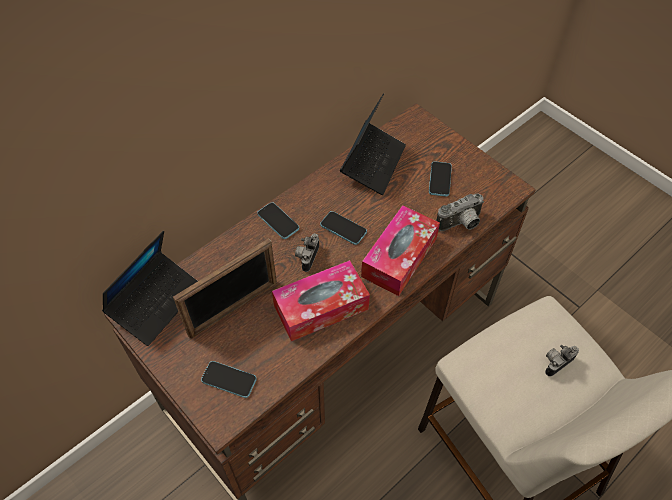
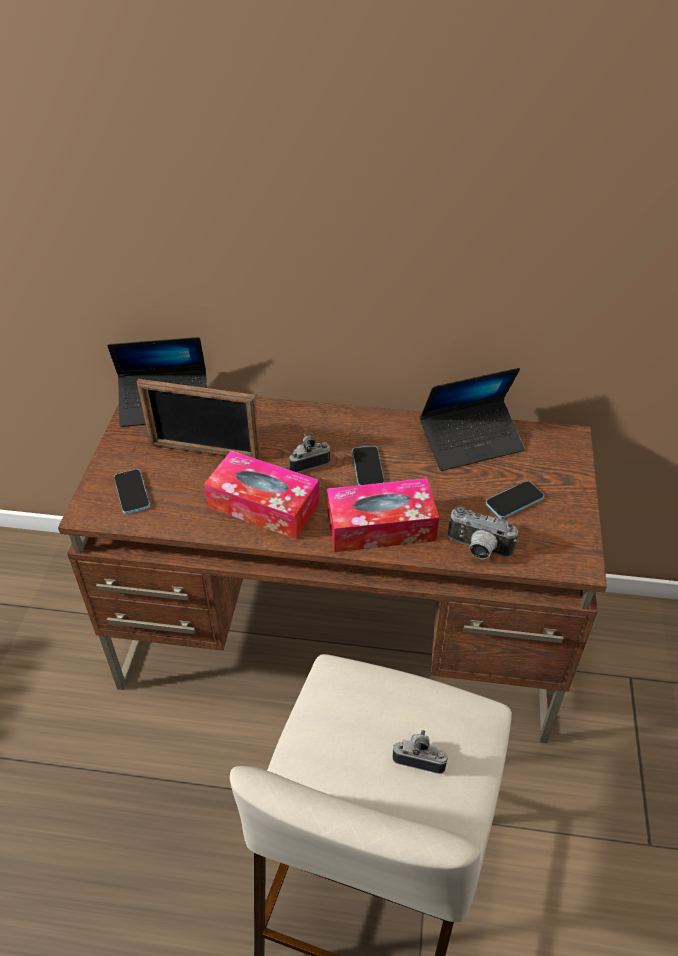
camera: 50 degrees right, 10 degrees down
(278, 221) = (325, 422): phone -> none

